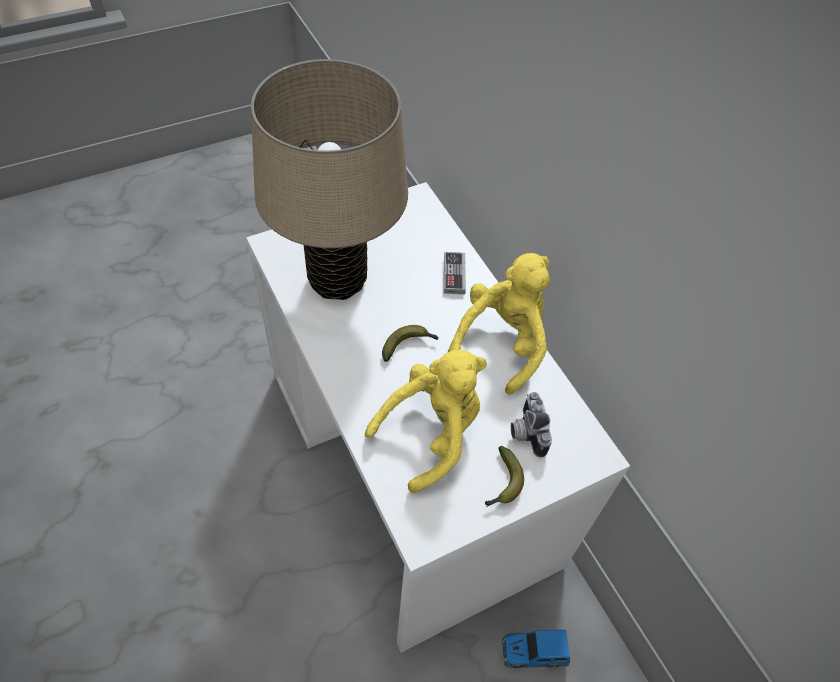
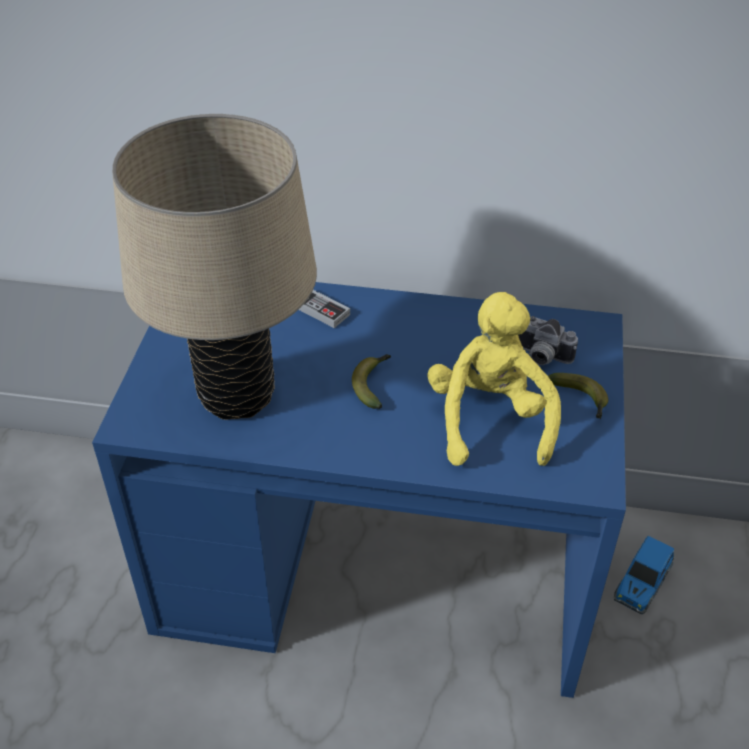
camera: 50 degrees left, 10 degrees down
(409, 464) = (374, 568): white desk -> blue desk
(502, 343) = (430, 320): yellow plush toy -> none

